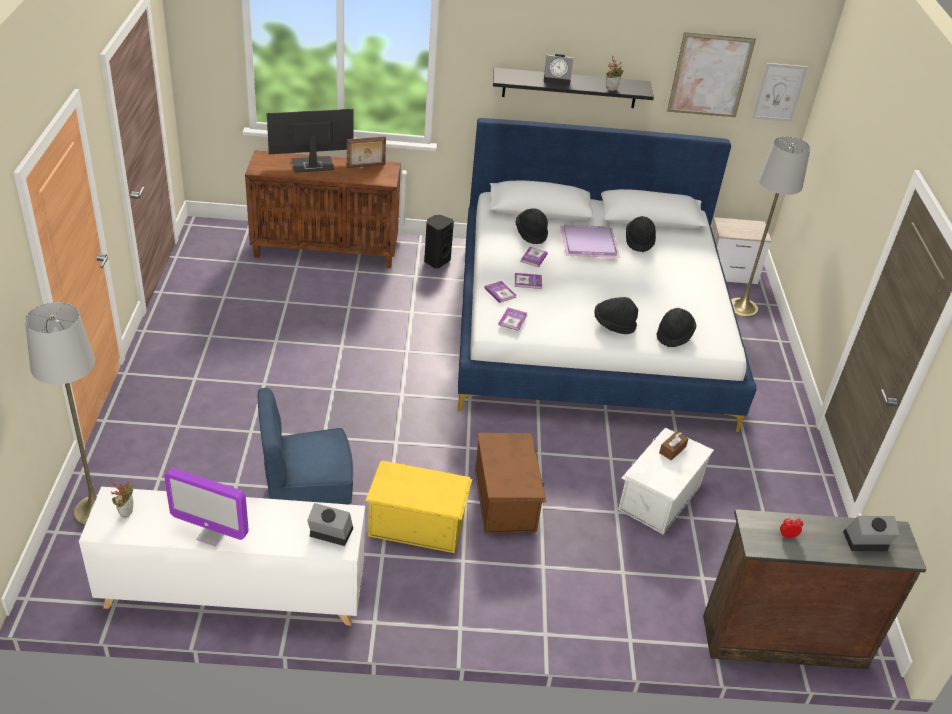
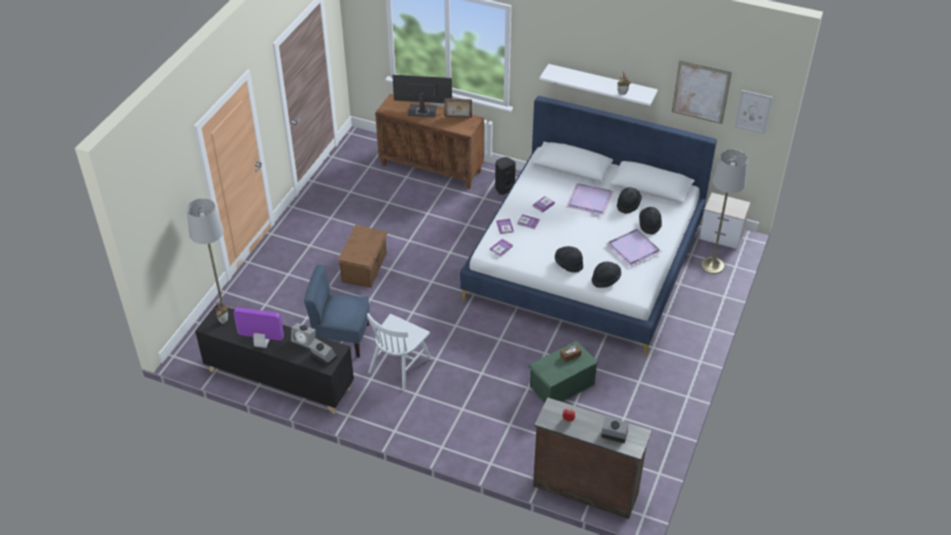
camera: 25 degrees right, 5 degrees up
(212, 535) = (262, 343): monitor -> monitor turned 150 degrees clockwise
(233, 592) = (279, 379): white cabinet -> black cabinet
(416, 523) = (400, 365): yellow storage box -> white chair
(506, 500) = (462, 364): brown storage box -> brown storage box (365, 267)
(531, 234) = (553, 186): black hat -> black hat (649, 225)
(557, 79) = (588, 79): alarm clock -> alarm clock (304, 342)
(569, 88) = (601, 85): black shelf -> white shelf
(658, 497) = (561, 385): white storage box -> green storage box
(680, 291) = (632, 248): none -> purple tray

